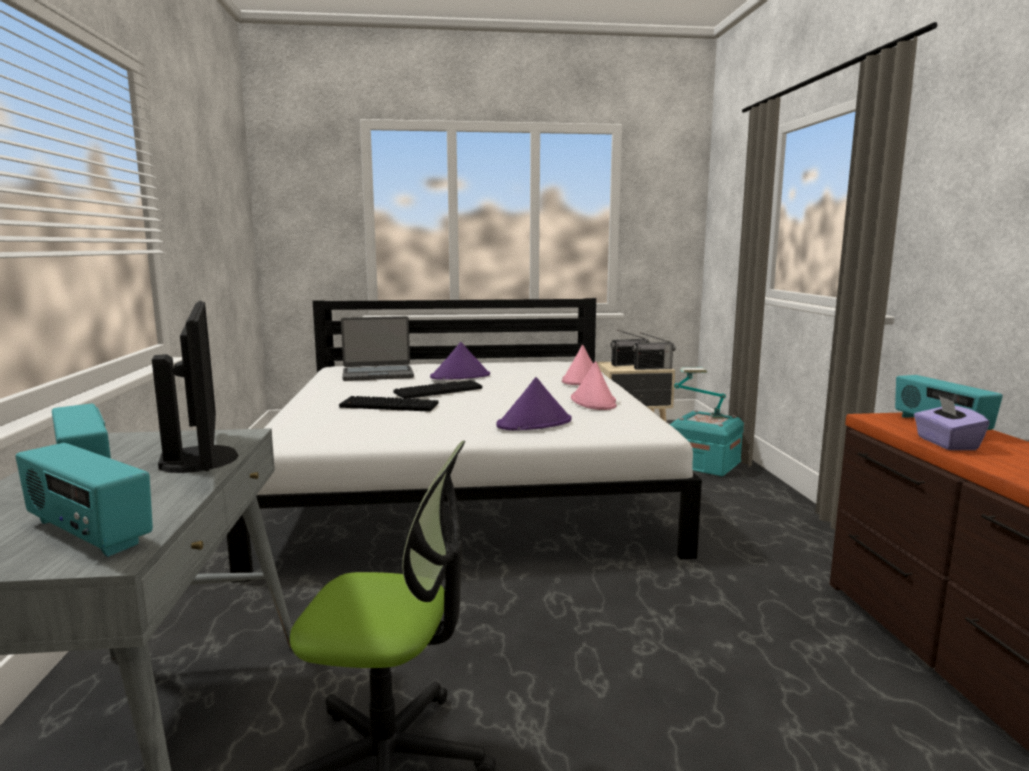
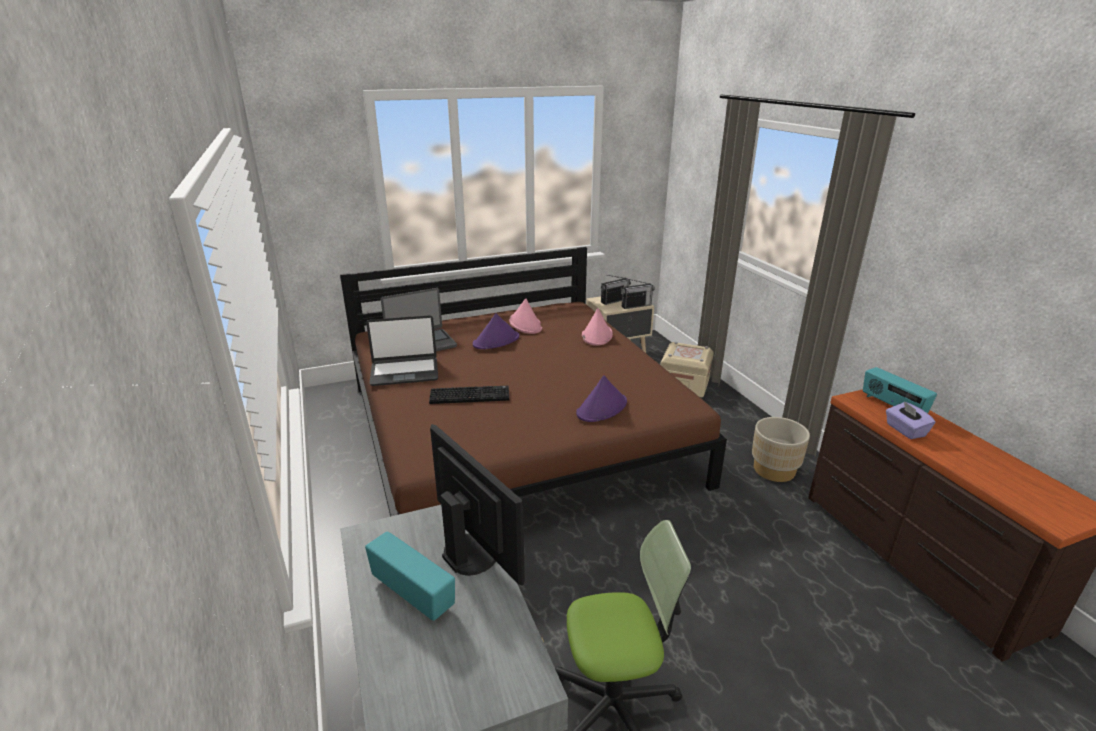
camera: 15 degrees left, 15 degrees up
(87, 534) = (493, 663): radio -> none
(339, 388) = (404, 372): none -> laptop
(439, 391) = (495, 367): keyboard -> none
(465, 483) = (516, 432): white bed -> brown bed
(593, 401) = (625, 368): pink hat -> pink hat (525, 324)
(698, 416) = (680, 350): table lamp -> none
(705, 463) = (684, 384): turquoise storage box -> beige storage box
(789, 551) = (774, 470): none -> beige planter

